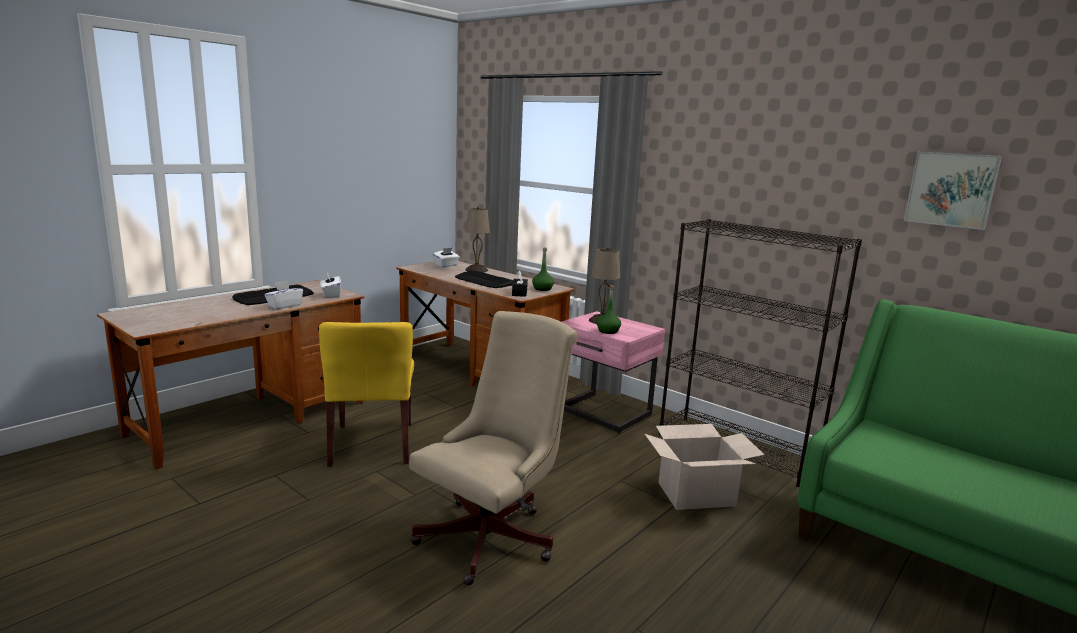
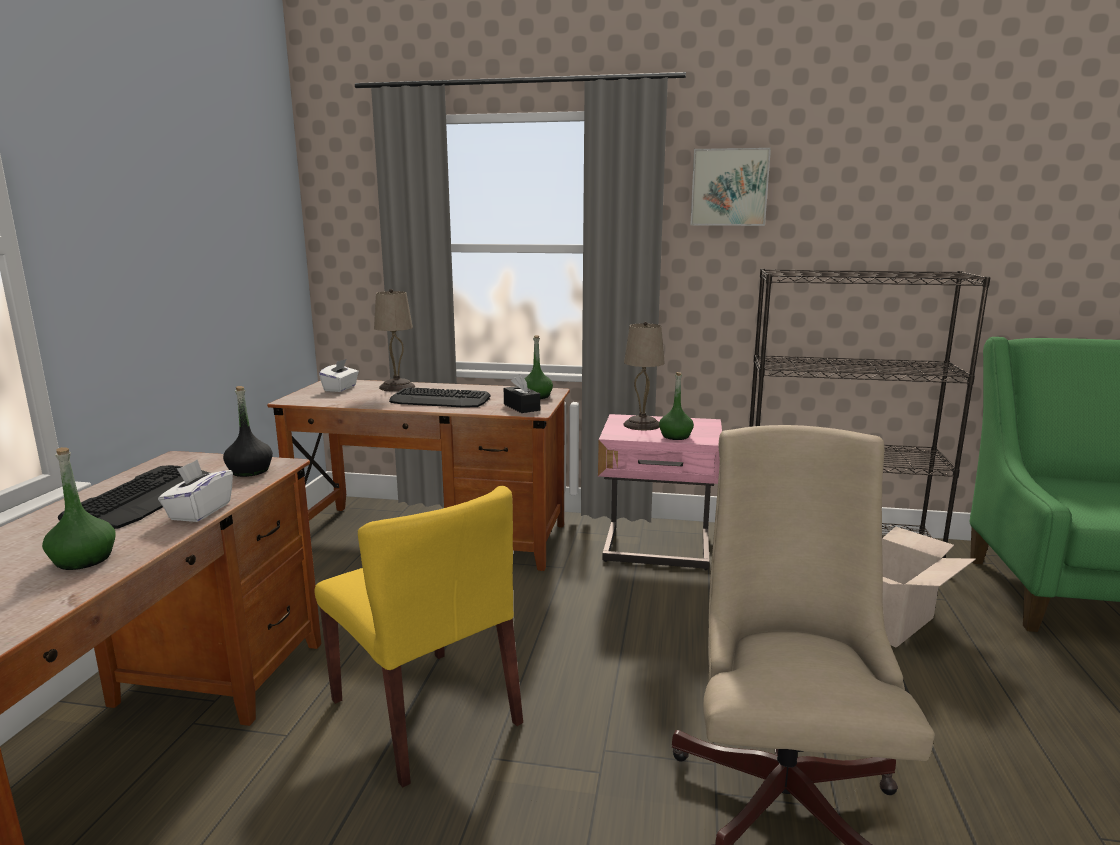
camera: 30 degrees left, 0 degrees up
(221, 312) = (84, 560): none -> green bottle
(331, 295) = (250, 471): white tissue box -> black bottle
(951, 189) = (1053, 204): picture -> picture (729, 187)

